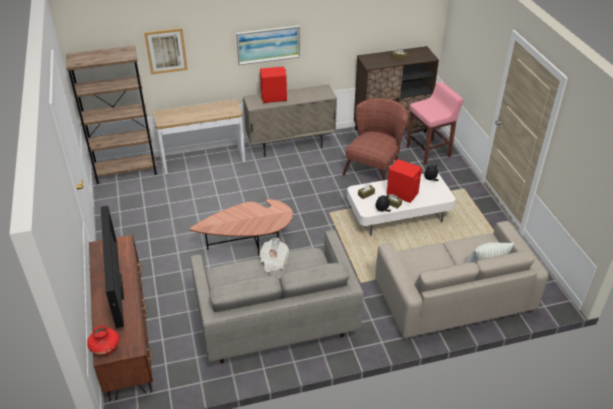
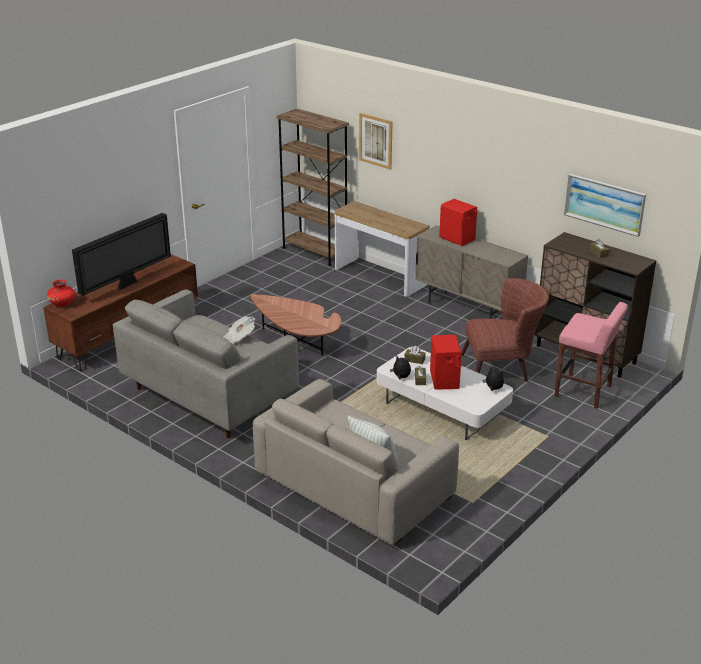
camera: 55 degrees right, 10 degrees down
(268, 44) = (470, 175): picture -> picture (604, 204)

